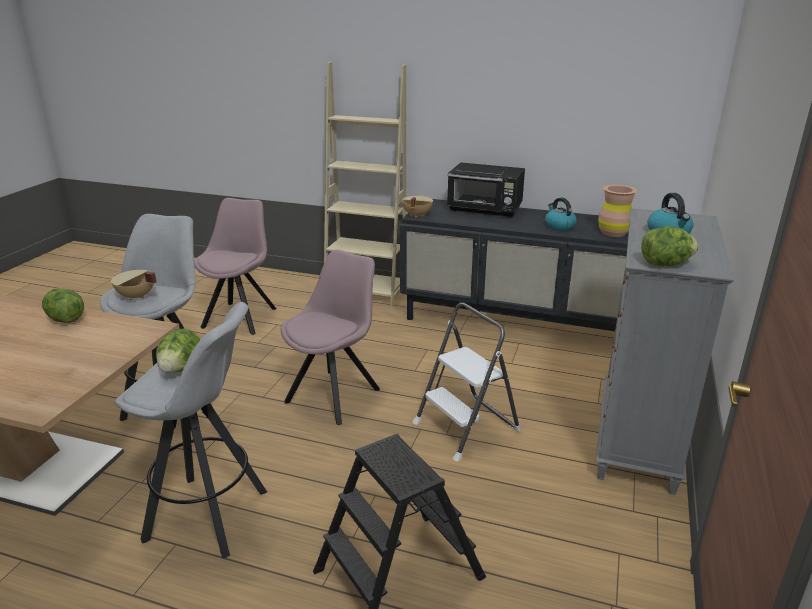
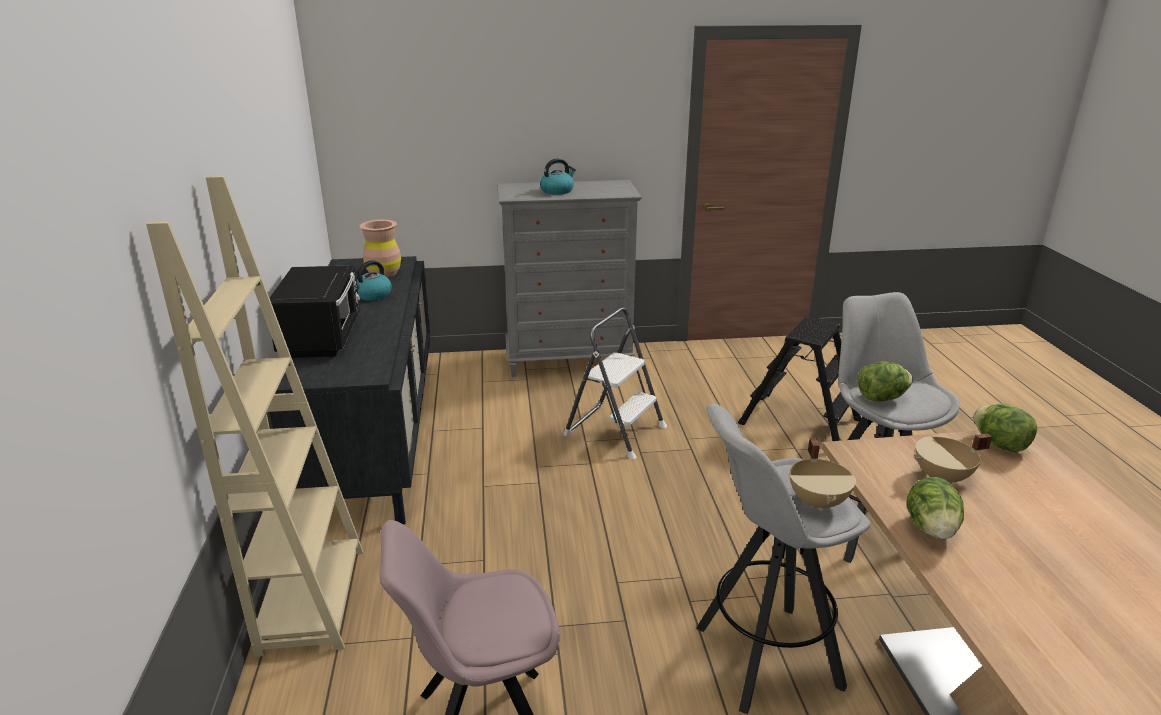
camera: 115 degrees left, 0 degrees up
(334, 395) = (632, 521): pink chair -> none
(416, 215) = (368, 376): beige cooking pot -> beige cooking pot (942, 478)
(665, 264) = (625, 190): lettuce -> lettuce (1000, 444)

